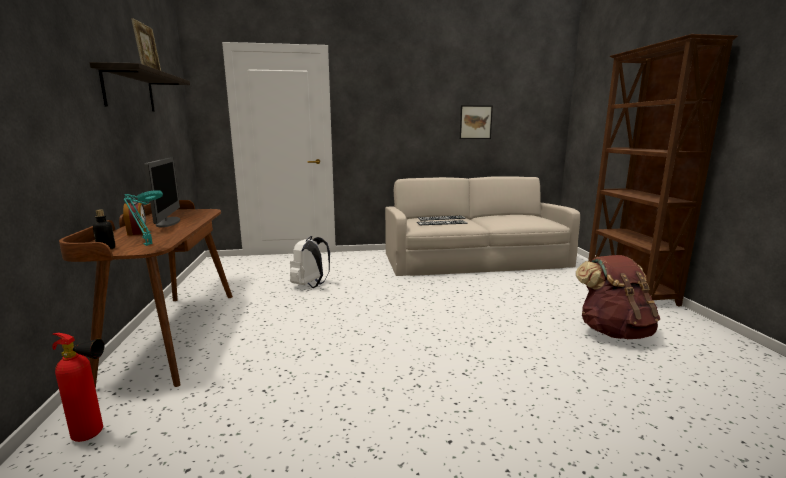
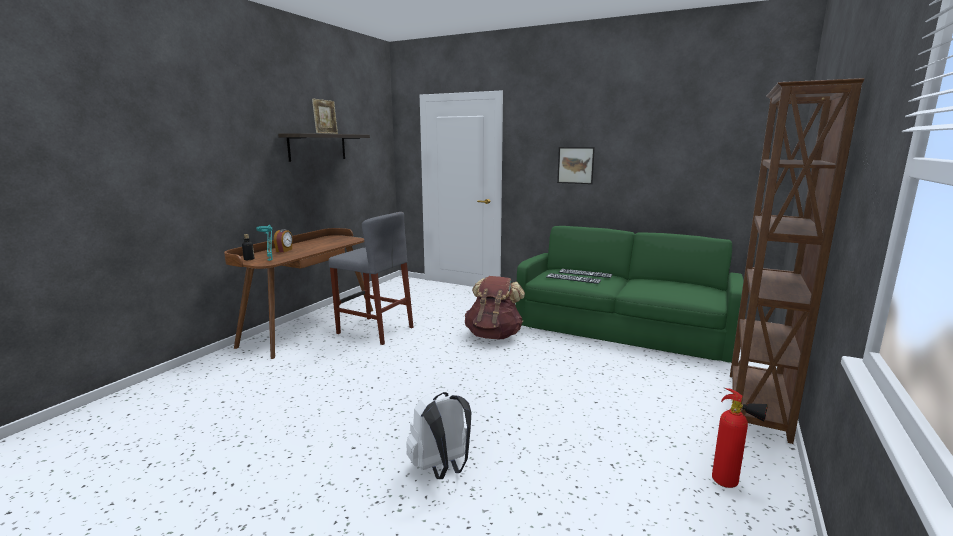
camera: 35 degrees right, 0 degrees up
(94, 435) = (212, 370): fire extinguisher -> fire extinguisher (730, 485)
(168, 222) = (314, 245): monitor -> none
(268, 315) = (375, 330): none -> grey stool
(310, 285) = (435, 315): white backpack -> white backpack (441, 468)
(475, 122) = (657, 167): picture -> picture (575, 165)
(475, 258) = (624, 326): beige sofa -> green sofa
(613, 331) = (637, 435): brown backpack -> brown backpack (494, 335)

